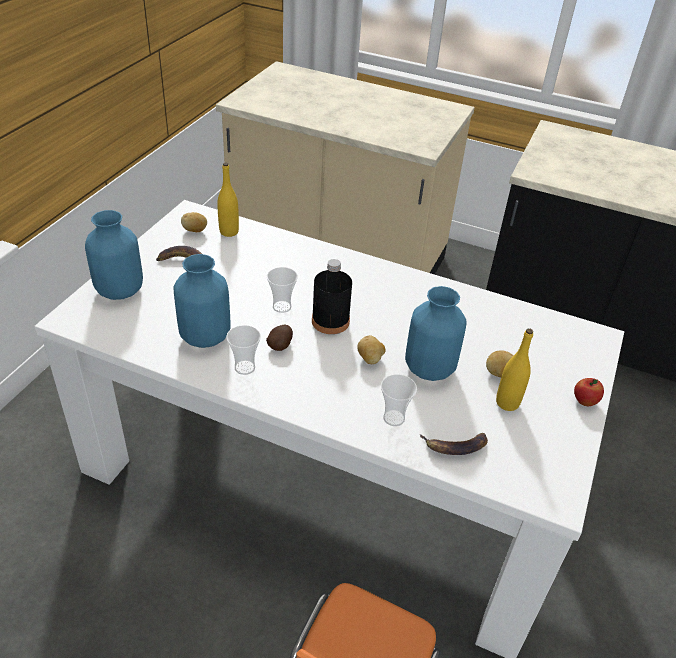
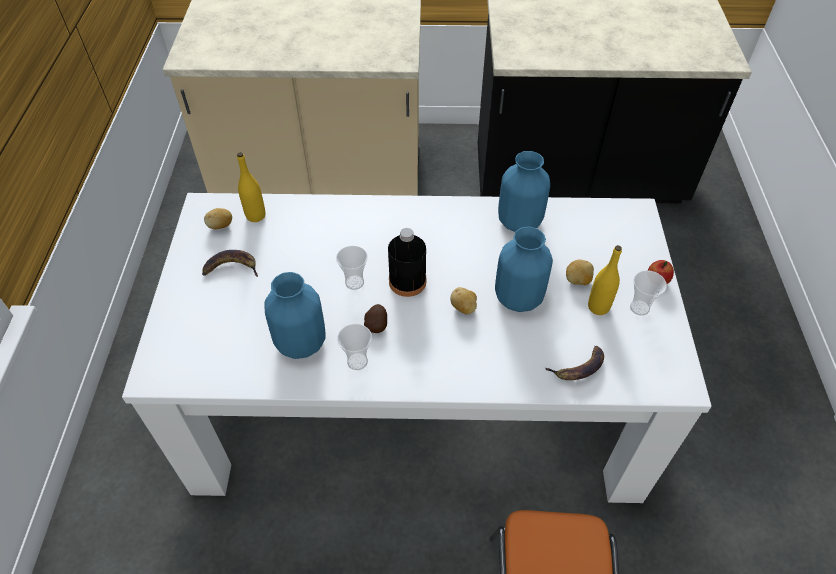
camera: 20 degrees left, 10 degrees up
(120, 290) = (186, 322): blue vase -> blue vase (519, 221)
(394, 418) = (515, 360): cup -> cup (639, 308)

